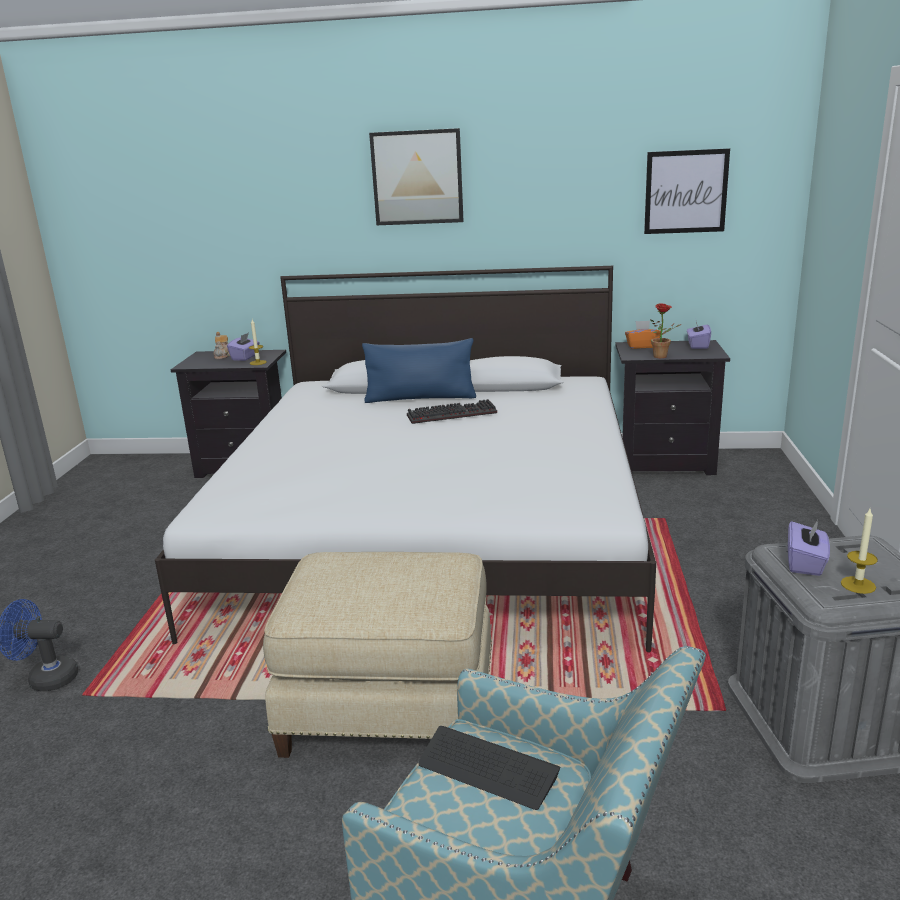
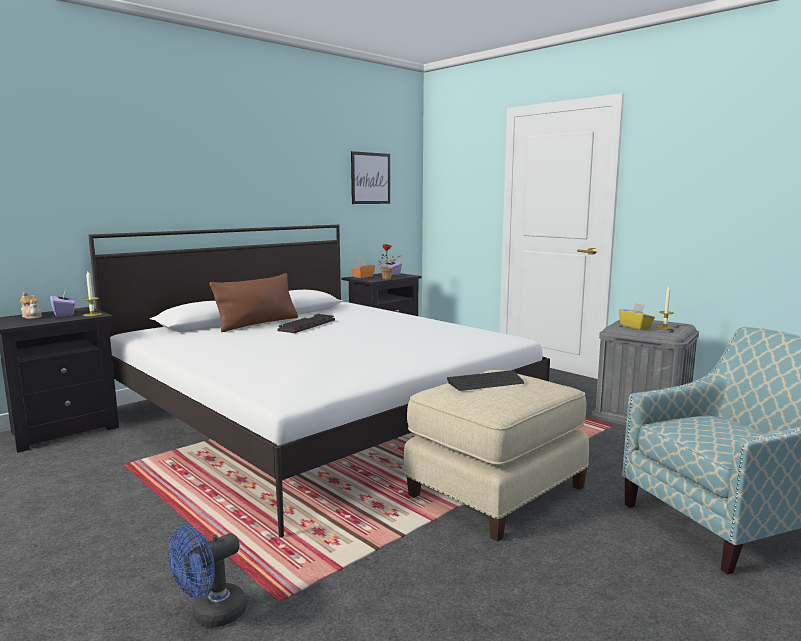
camera: 50 degrees left, 10 degrees down
(417, 177) = (209, 154): picture -> none
(420, 398) = (258, 324): blue pillow -> brown pillow
(487, 769) = (704, 426): keyboard -> keyboard (485, 382)
(805, 563) = (635, 327): purple tissue box -> yellow tissue box

